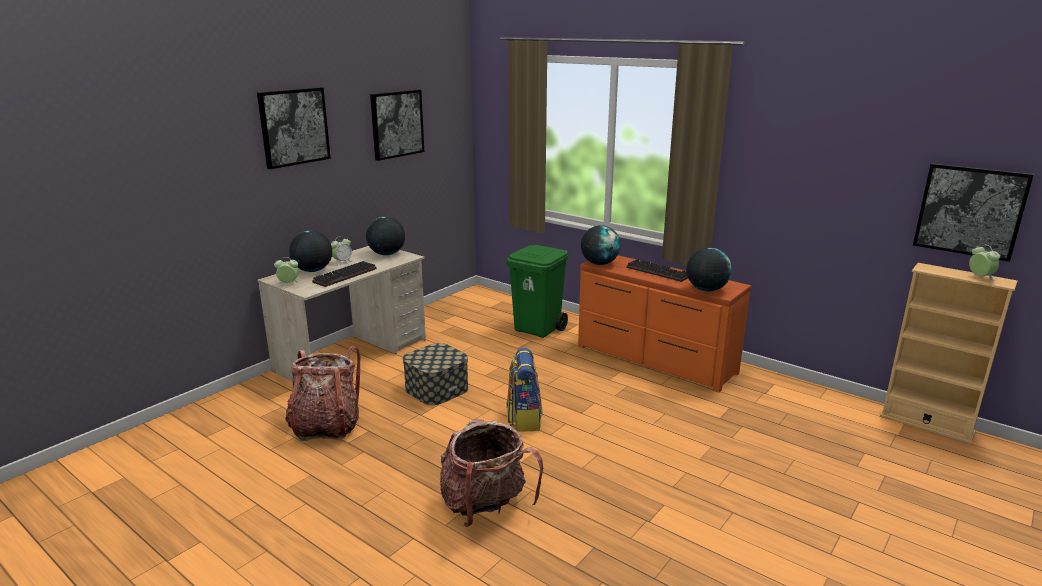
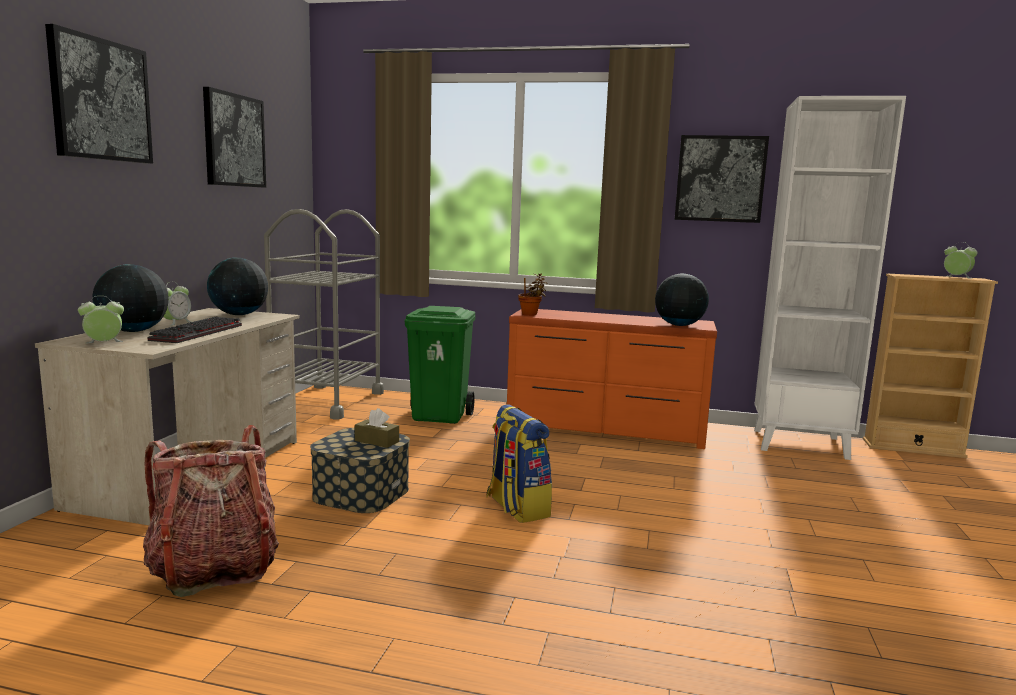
camera: 25 degrees left, 10 degrees down
(445, 358) = (377, 441): none -> brown tissue box
(470, 304) = (327, 401): none -> grey cart
(485, 506) = (573, 623): backpack -> none
(599, 263) = (531, 314): globe -> potted plant
(659, 272) = (607, 317): keyboard -> none
(815, 401) = (800, 444): none -> white bookcase
(970, 210) = (932, 213): picture -> picture (720, 179)

